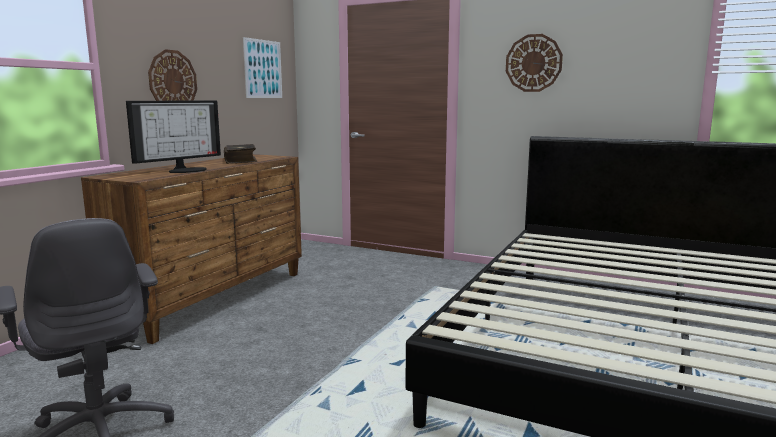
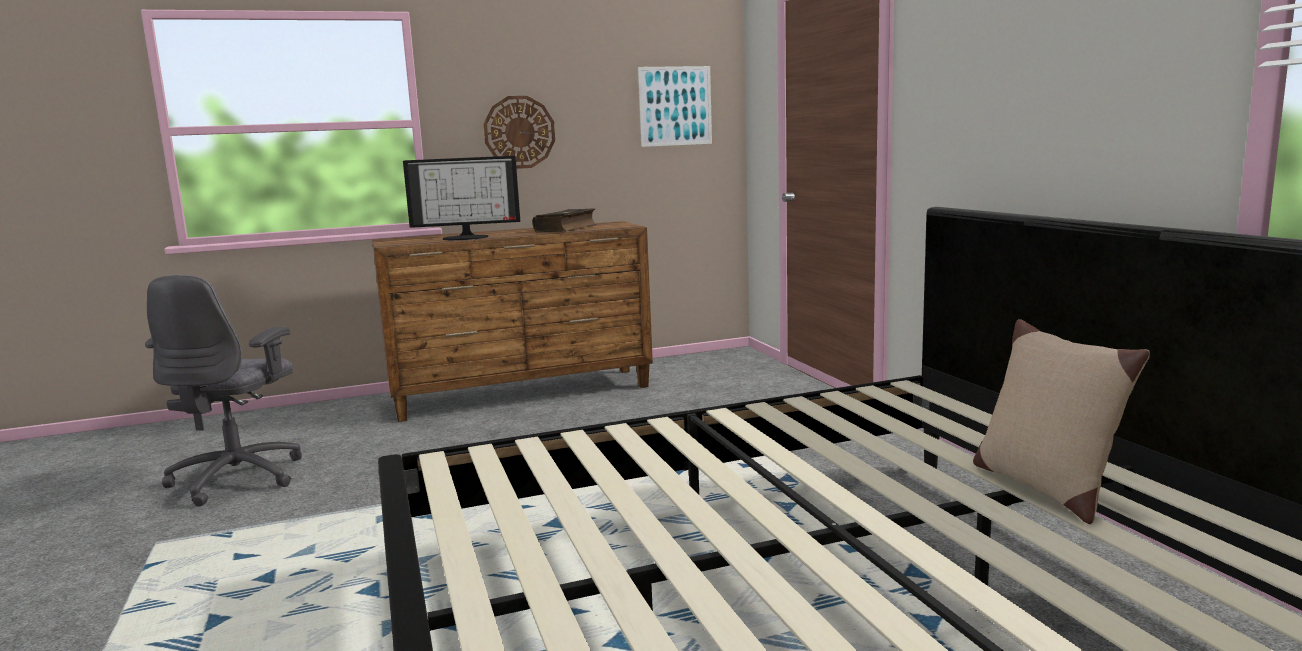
camera: 45 degrees right, 0 degrees up
(533, 63) = (977, 70): wall clock -> none
(689, 262) = (1044, 487): none -> beige pillow

